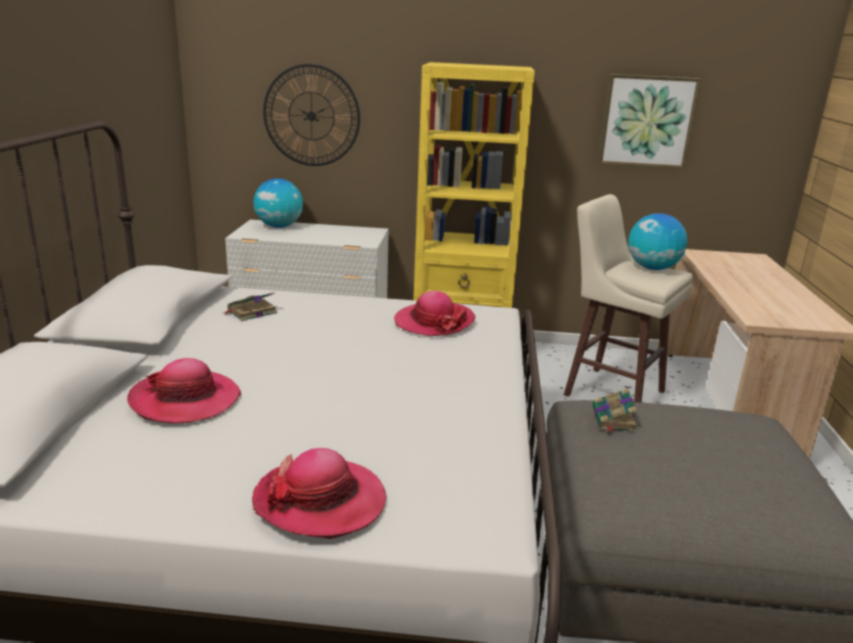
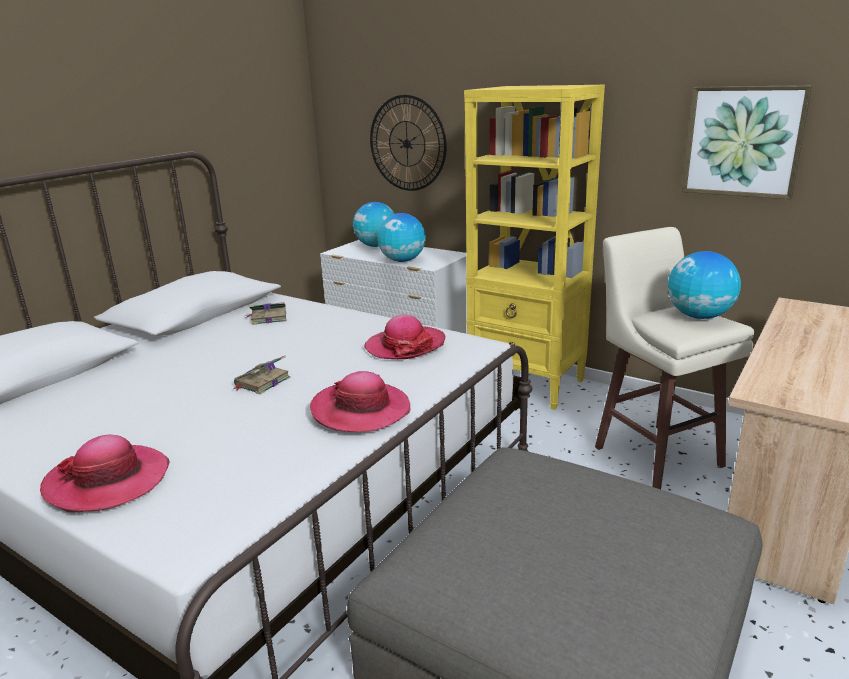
camera: 30 degrees right, 0 degrees up
(185, 400) = (131, 381): hat -> hat (361, 410)
(330, 240) = (402, 261): none -> globe
(614, 420) = (514, 476): book -> book (261, 382)

